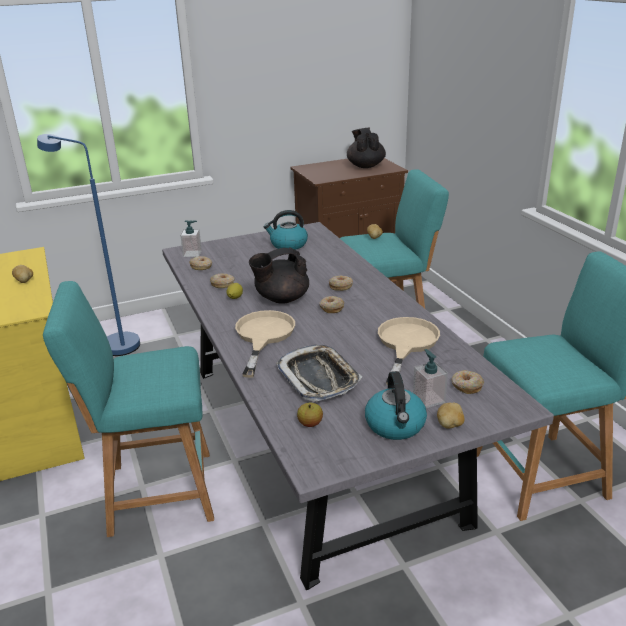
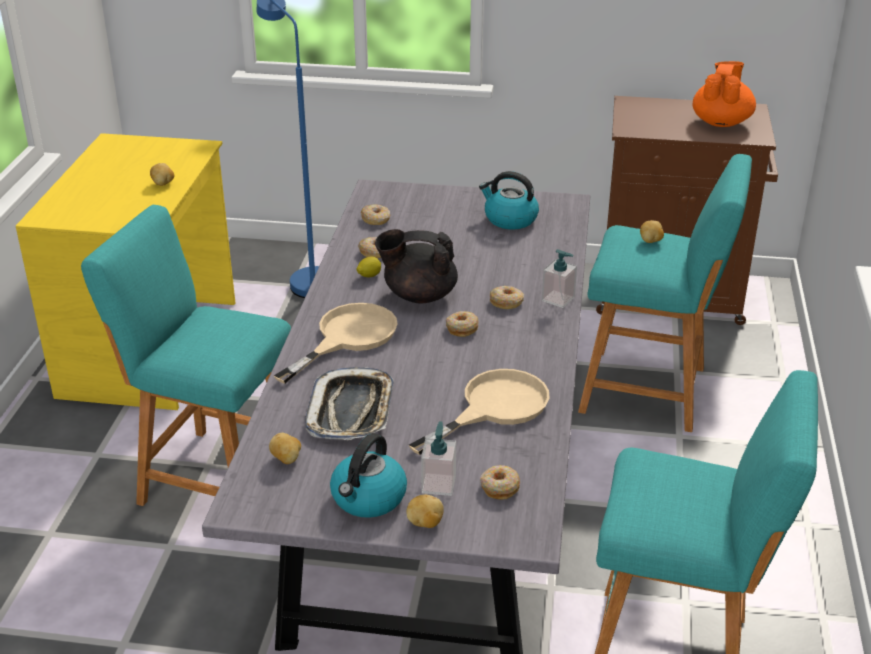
camera: 30 degrees right, 5 degrees up
(192, 253) = (384, 197): soap dispenser -> soap dispenser (558, 299)
(310, 424) = (286, 459): apple -> potato
(365, 166) = (721, 122): black teapot -> orange teapot

